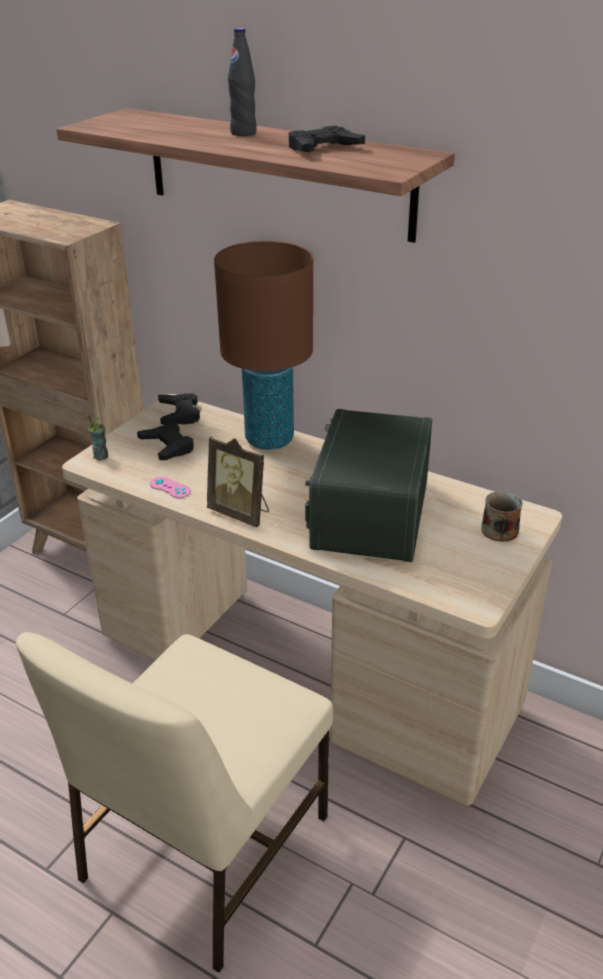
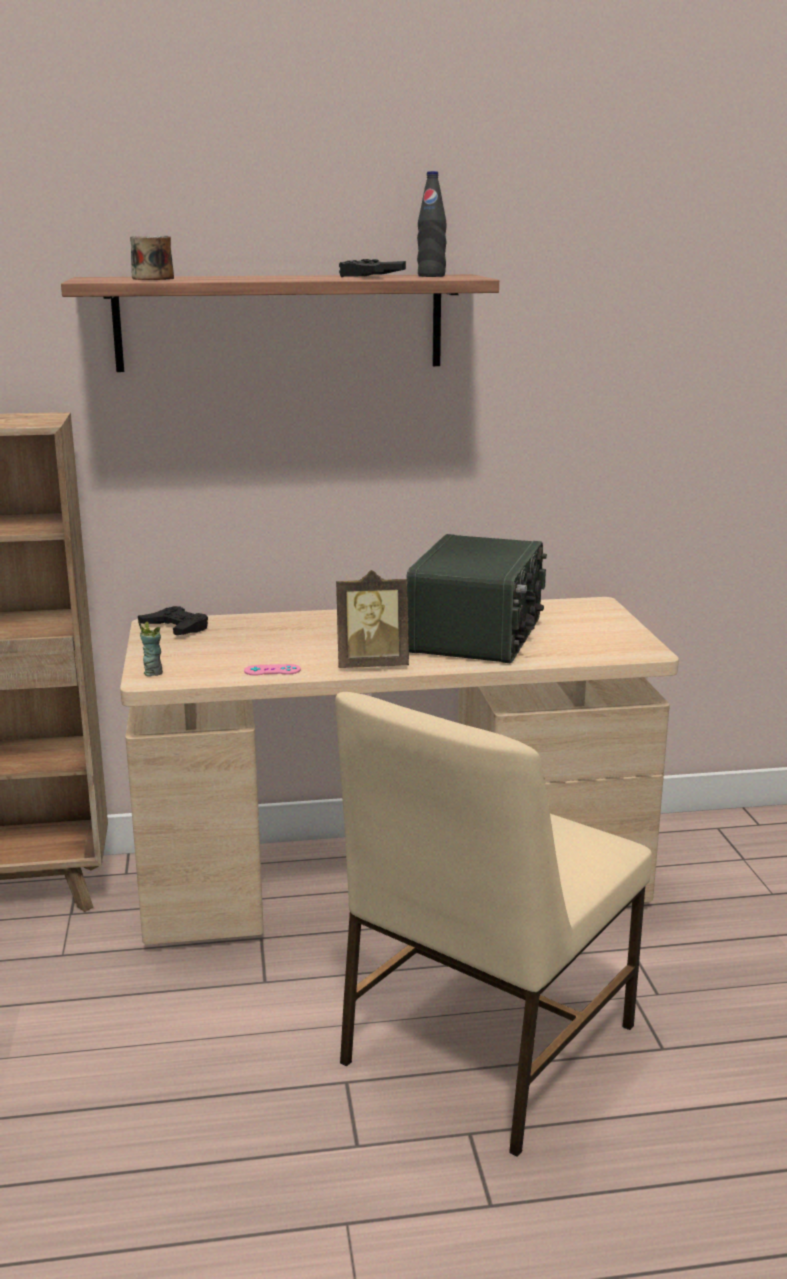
camera: 40 degrees left, 15 degrees down
(167, 446) = (211, 649): black game controller -> none
(201, 850) = (484, 1046): beige chair -> beige chair turned 45 degrees clockwise
(243, 133) = (266, 276): black bottle -> black bottle (431, 276)
(269, 440) = (302, 620): brown table lamp -> none
(368, 514) = (478, 635): radio -> radio turned 135 degrees counterclockwise
(500, 528) = (587, 615): mug -> mug (152, 278)

